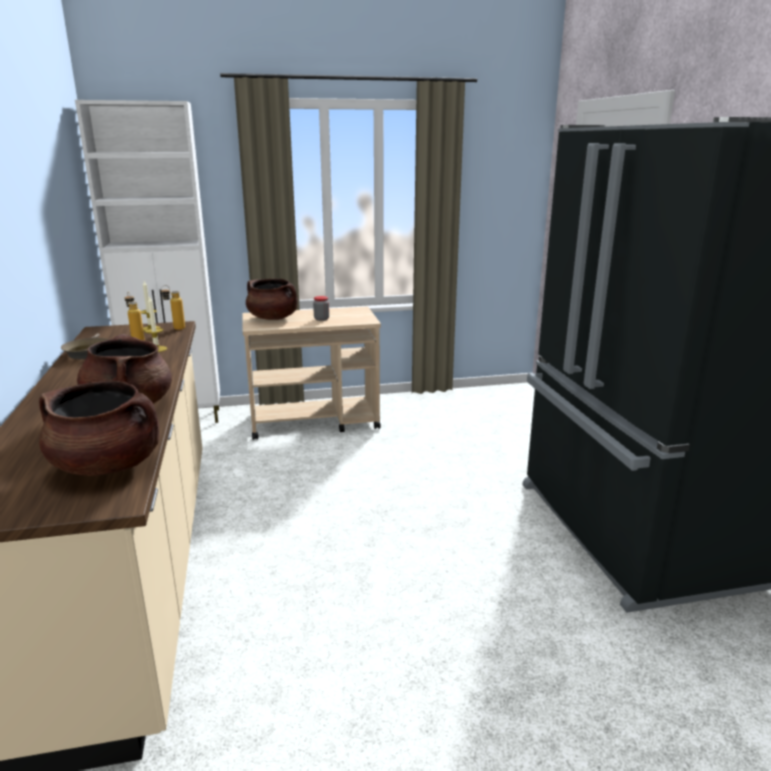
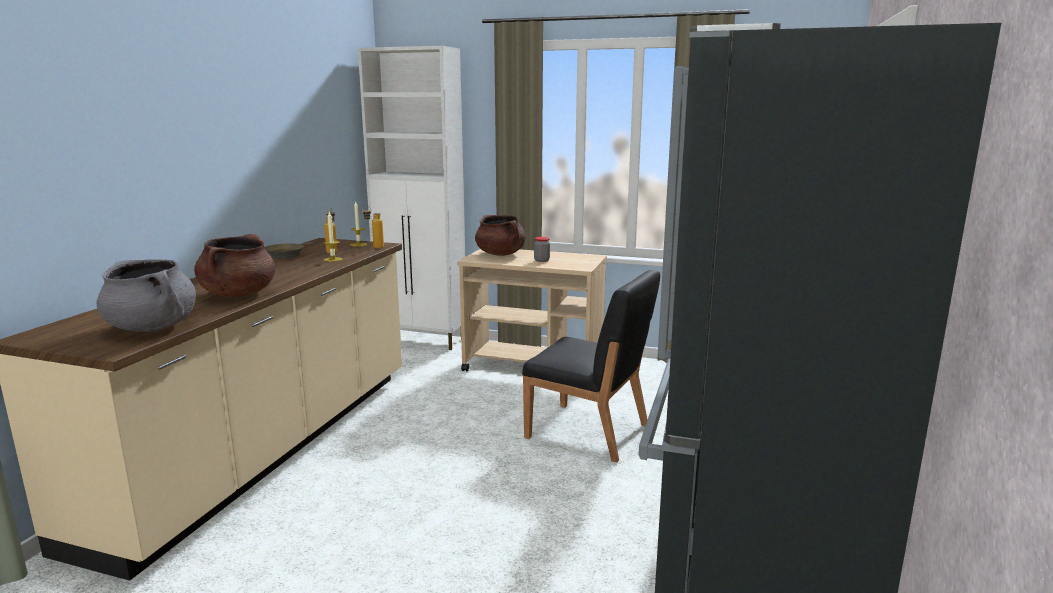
camera: 30 degrees right, 5 degrees down
(108, 465) = (153, 327): brown cooking pot -> grey cooking pot
(420, 466) = (588, 432): none -> black chair

